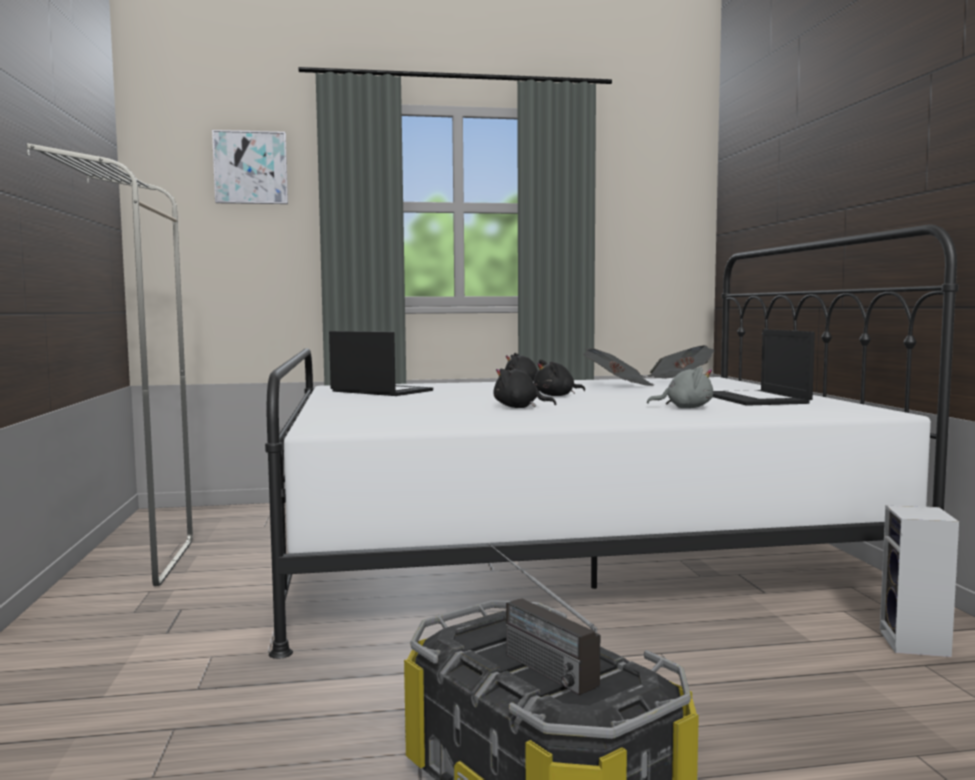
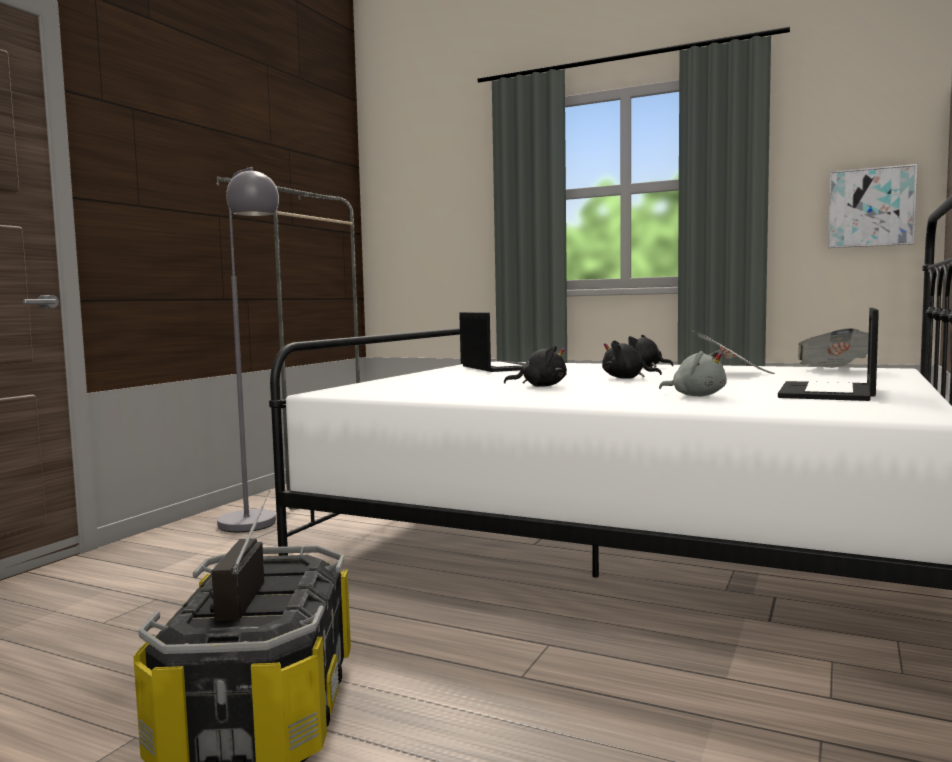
camera: 35 degrees right, 0 degrees up
(146, 615) = (256, 527): none -> grey floor lamp
(251, 168) = (448, 172): picture -> picture (871, 207)
(519, 407) = (540, 386): black plush toy -> black plush toy turned 135 degrees clockwise
(916, 644) = (856, 718): speaker -> none

